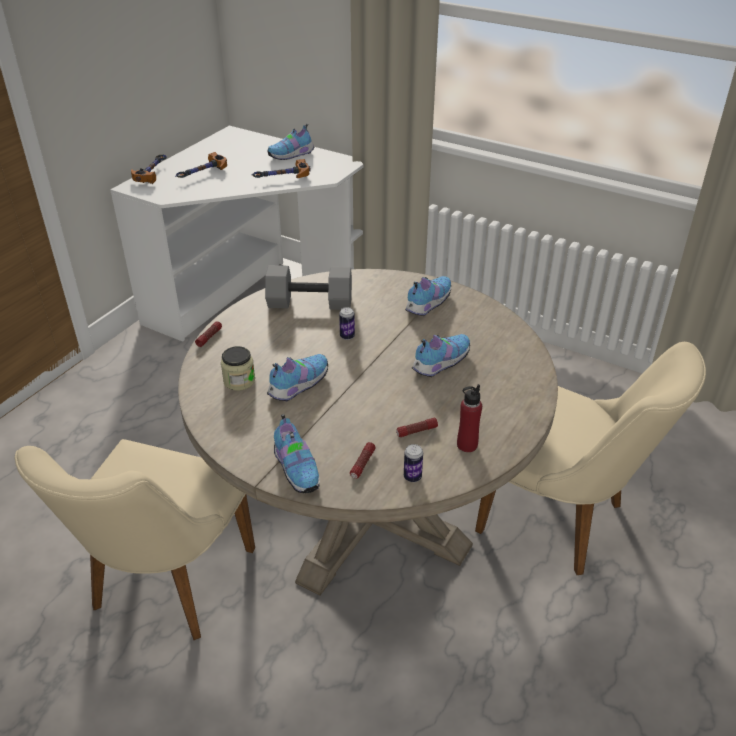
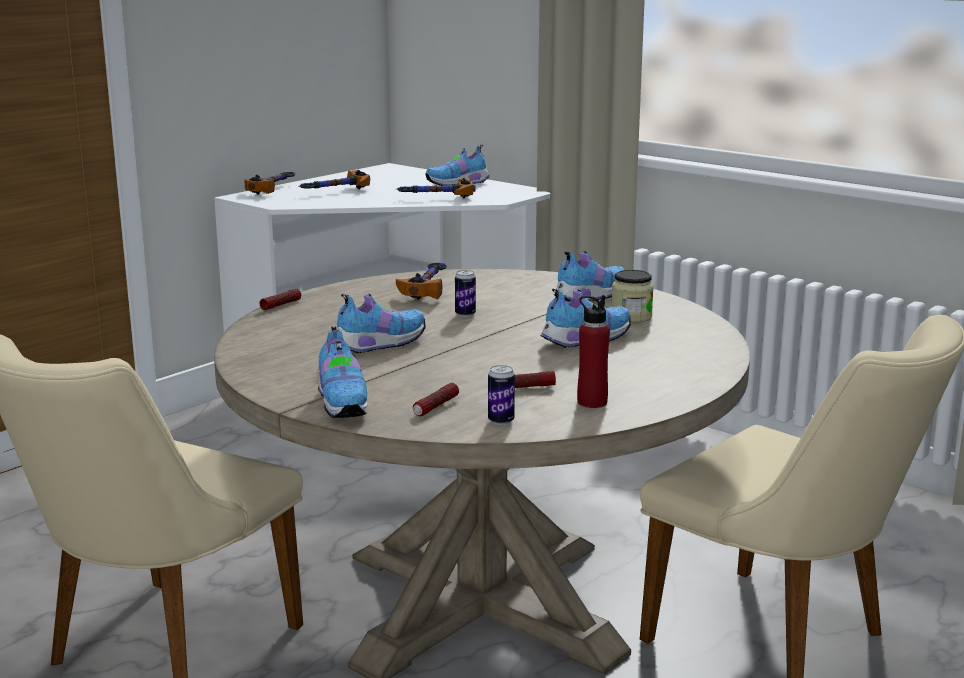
camera: 10 degrees right, 20 degrees down
(239, 381) = (302, 337): jar -> jar (631, 316)
(309, 304) = (426, 289): grey dumbbell -> hammer

